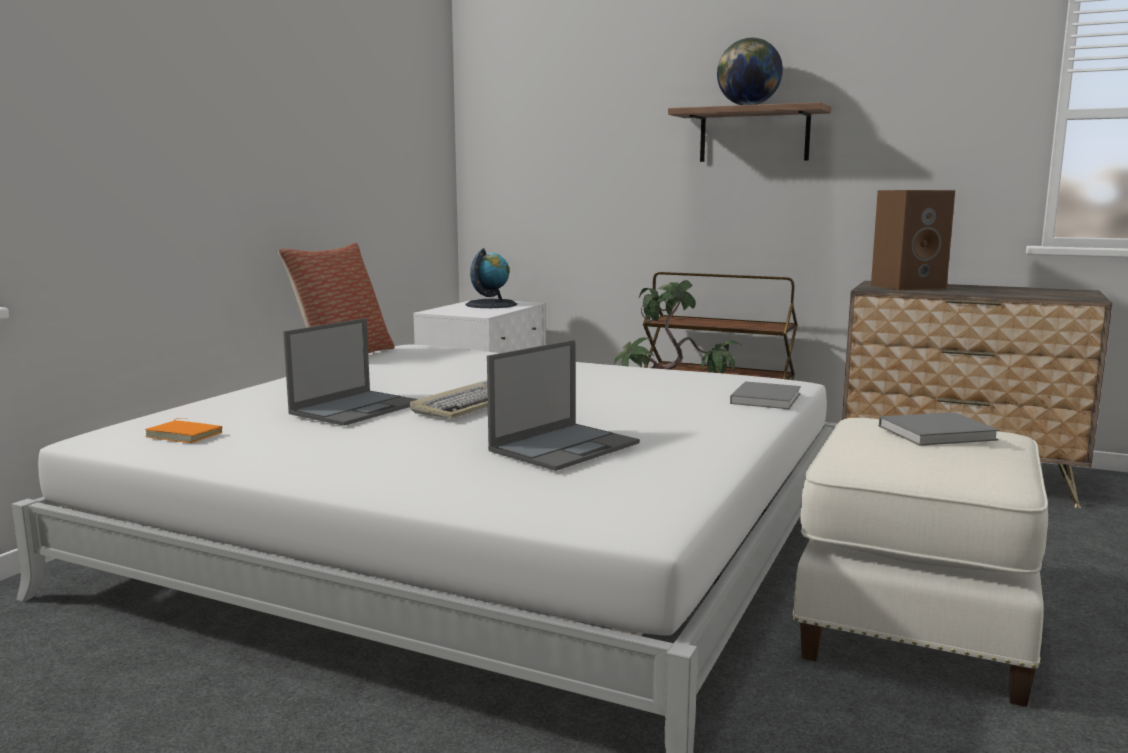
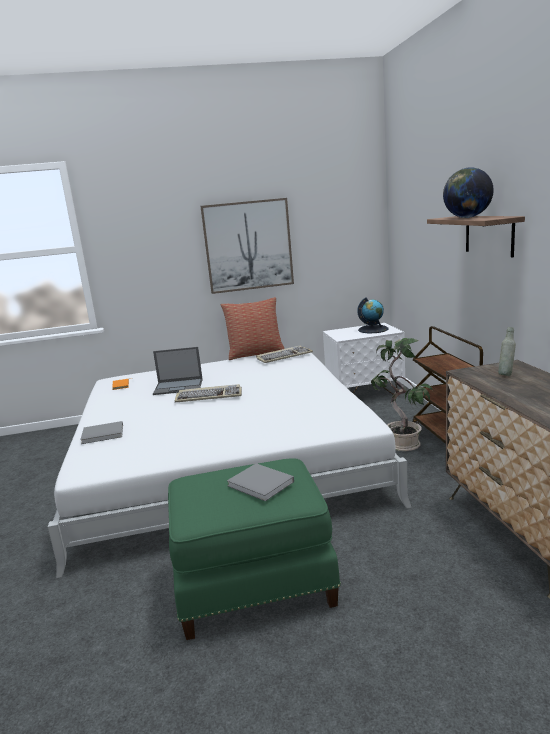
camera: 55 degrees right, 5 degrees up
(293, 135) = (248, 246): none -> picture
(420, 351) = (284, 356): none -> keyboard
(565, 446) = (165, 429): laptop -> none
(766, 398) = (316, 431): grey book -> grey book (104, 434)
(908, 286) = (506, 374): brown speaker -> grey bottle
(912, 621) = (253, 582): white ottoman -> green ottoman

